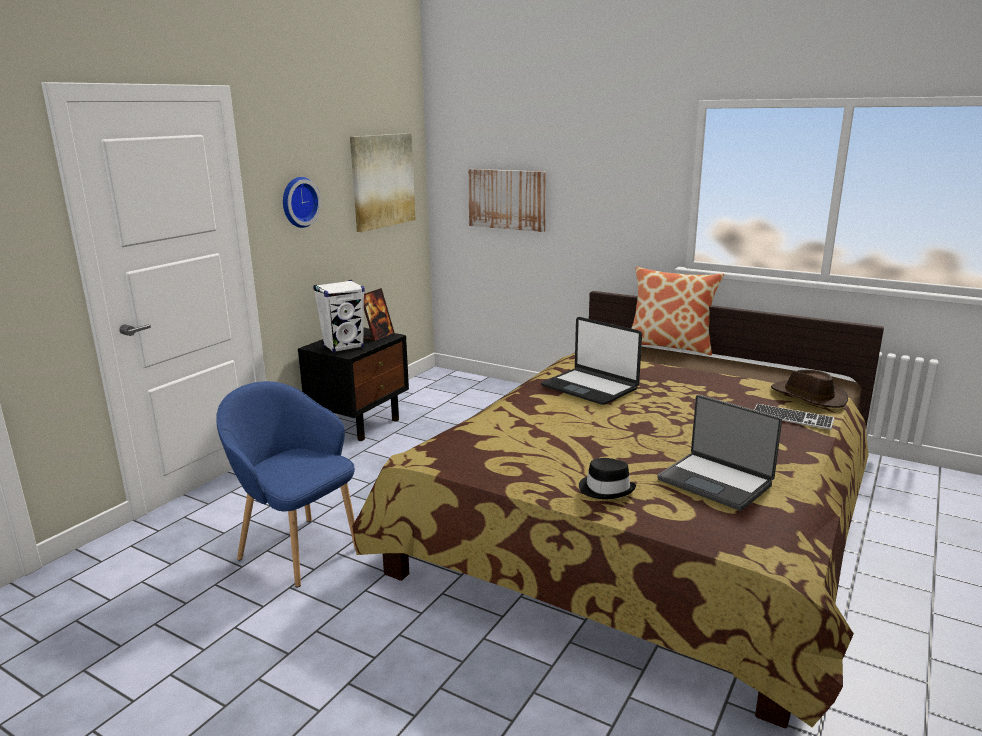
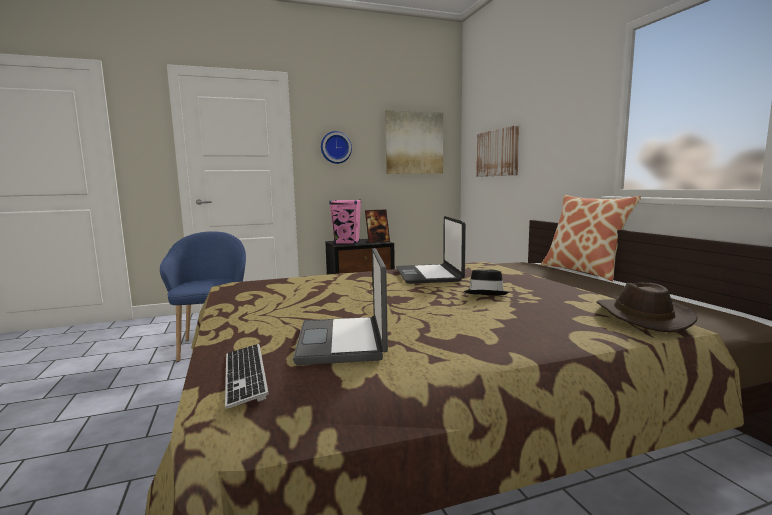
camera: 40 degrees right, 10 degrees down
(343, 347) = (347, 243): white speaker -> pink speaker
(606, 489) = (257, 320): black hat -> black hat (486, 293)
(792, 418) = (567, 326): keyboard -> keyboard (245, 375)

